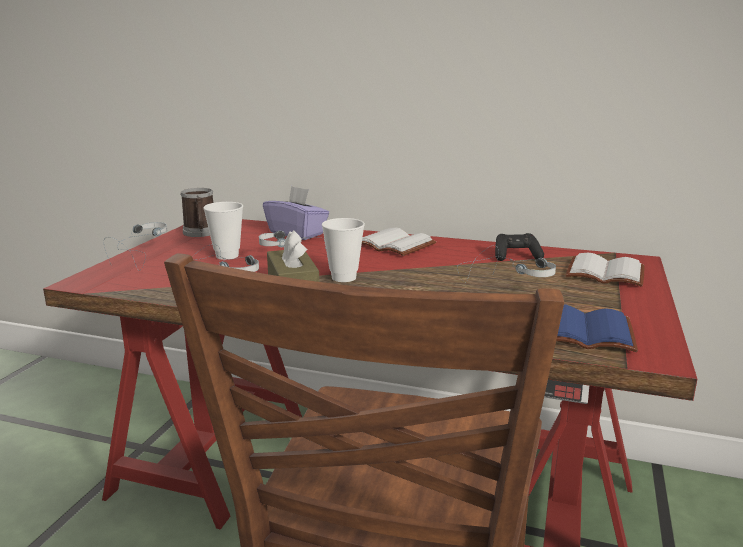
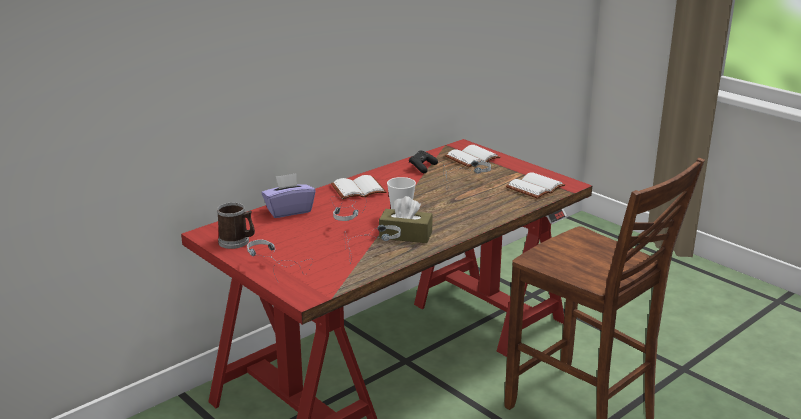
camera: 60 degrees left, 5 degrees up
(227, 256) = (311, 242): cup -> none
(584, 333) = (536, 188): blue book -> white book

